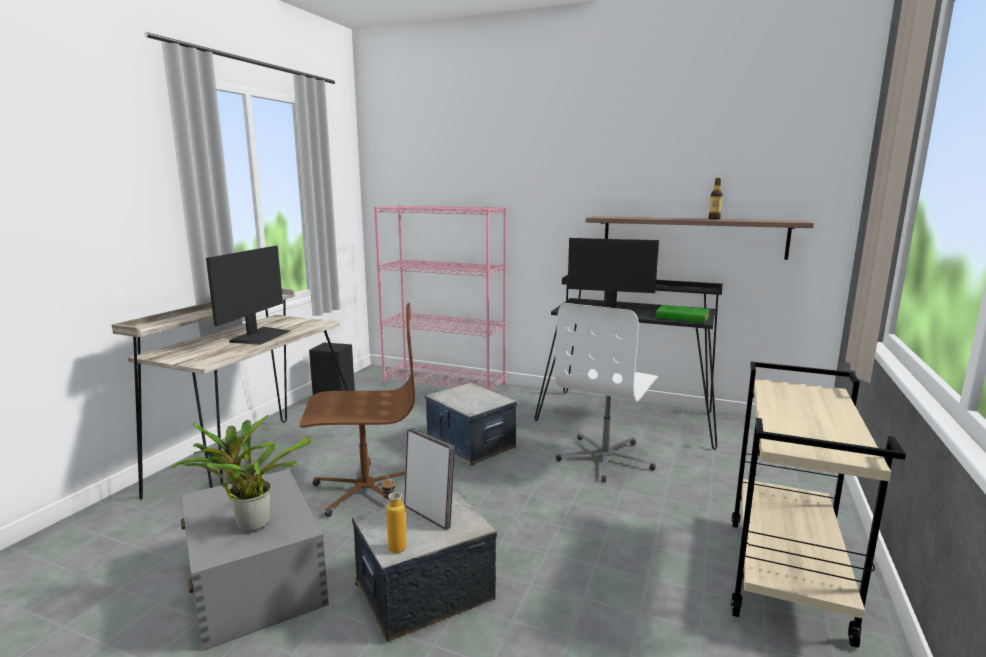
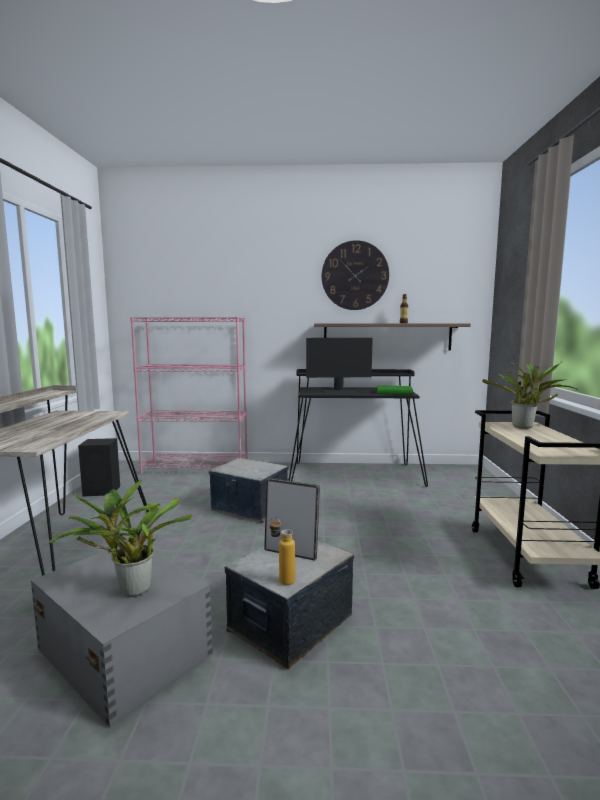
camera: 20 degrees left, 5 degrees down
(260, 336) = (63, 425): monitor -> none
(365, 489) = (181, 555): brown office chair -> none
(605, 458) = (359, 503): white office chair -> none
(650, 151) = (355, 275): none -> wall clock
(811, 397) = (525, 427): none -> potted plant

